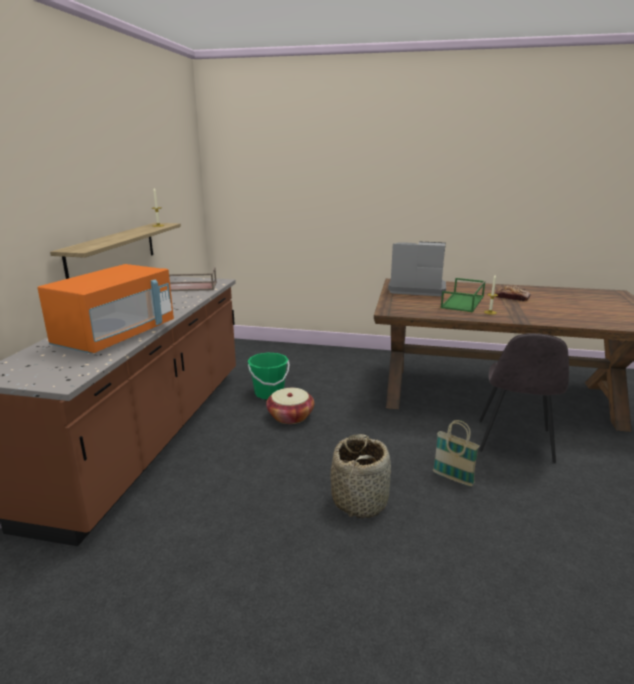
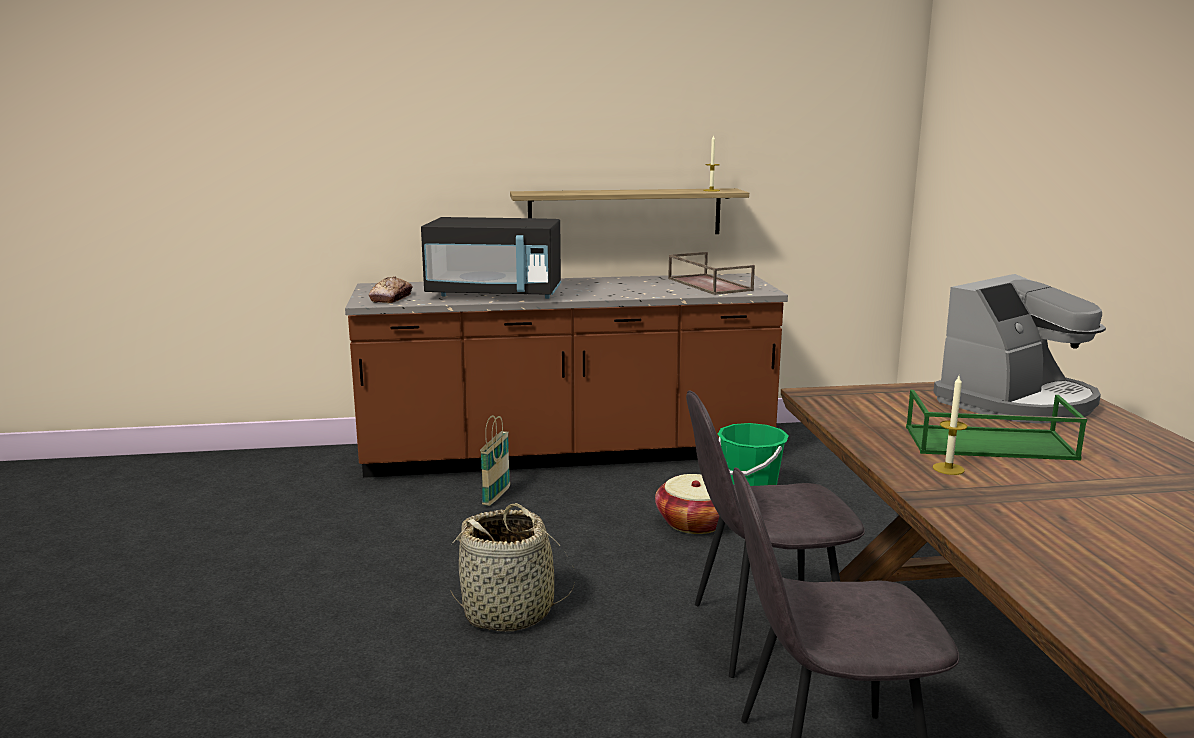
camera: 70 degrees right, 5 degrees down
(117, 336) = (495, 294): orange microwave -> black microwave
(412, 428) = (763, 634): none -> grey chair
(416, 289) = (1017, 402): coffee machine -> coffee machine turned 60 degrees clockwise
(452, 478) = (619, 692): basket -> basket (496, 496)
(512, 298) = (1132, 490): bread -> bread (391, 298)

